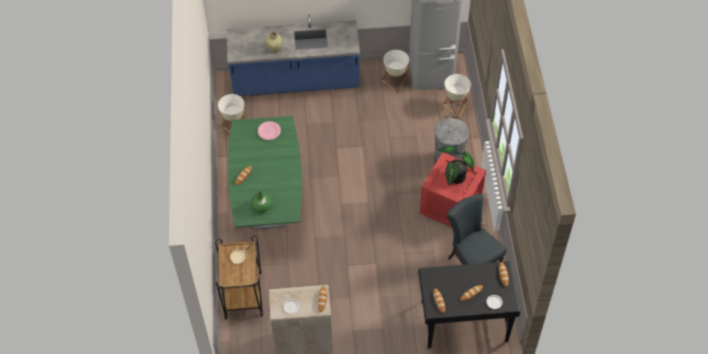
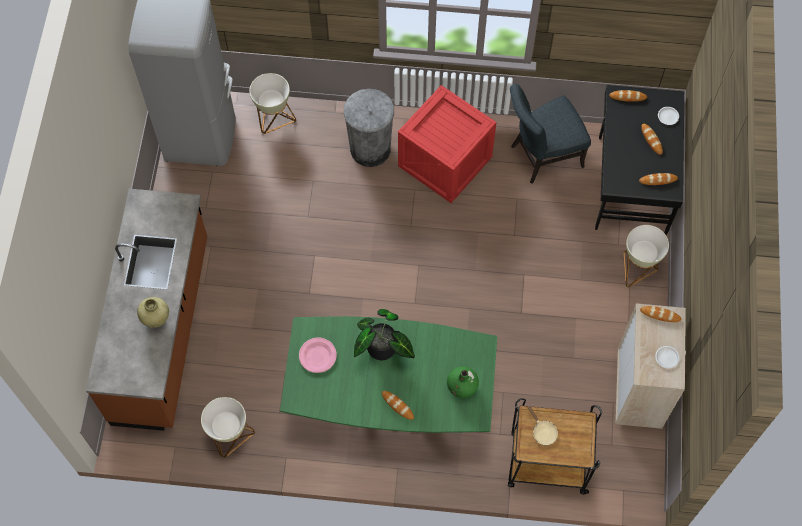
camera: 80 degrees left, 10 degrees up
(296, 82) = (163, 331): blue counter -> brown counter
(395, 83) = (205, 189): planter -> planter (637, 269)
(454, 178) = (444, 127): potted plant -> potted plant (383, 350)

